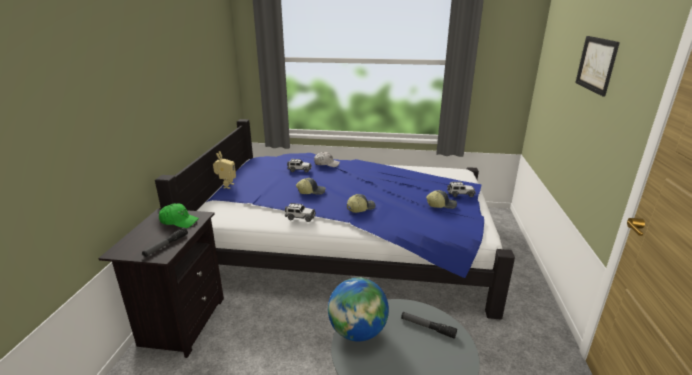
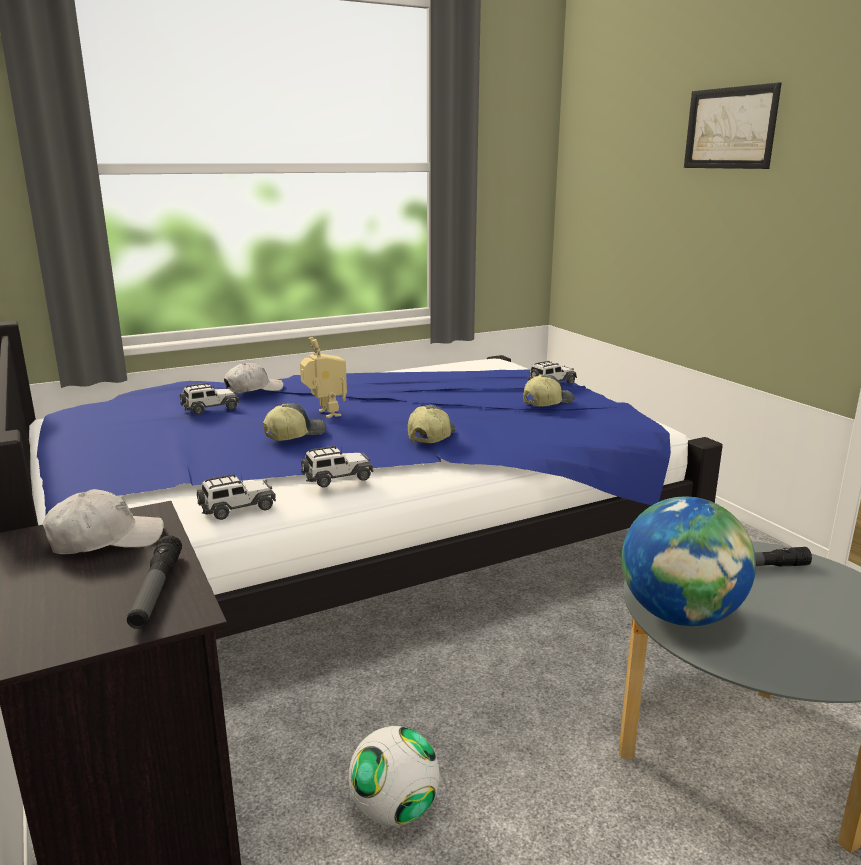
camera: 35 degrees left, 5 degrees down
(179, 221) = (105, 539): green cap -> white cap
(226, 186) = (66, 471): toy robot -> toy robot (325, 414)
(252, 355) = (394, 810): none -> football
(257, 219) = (237, 508): none -> toy car

